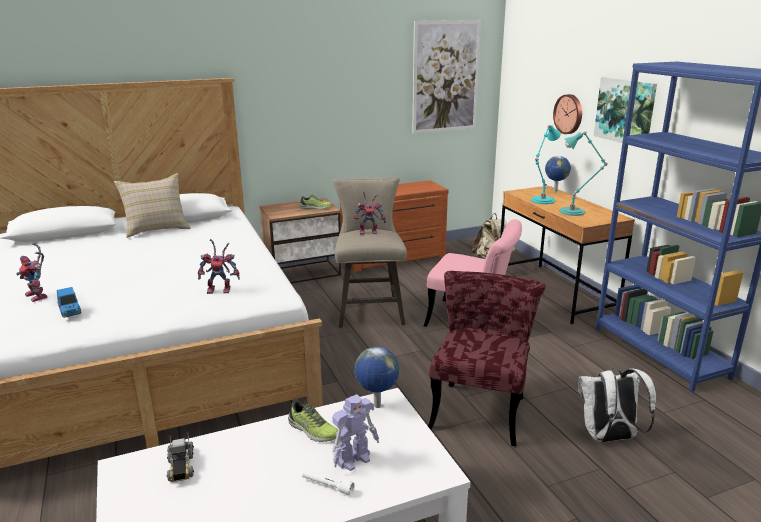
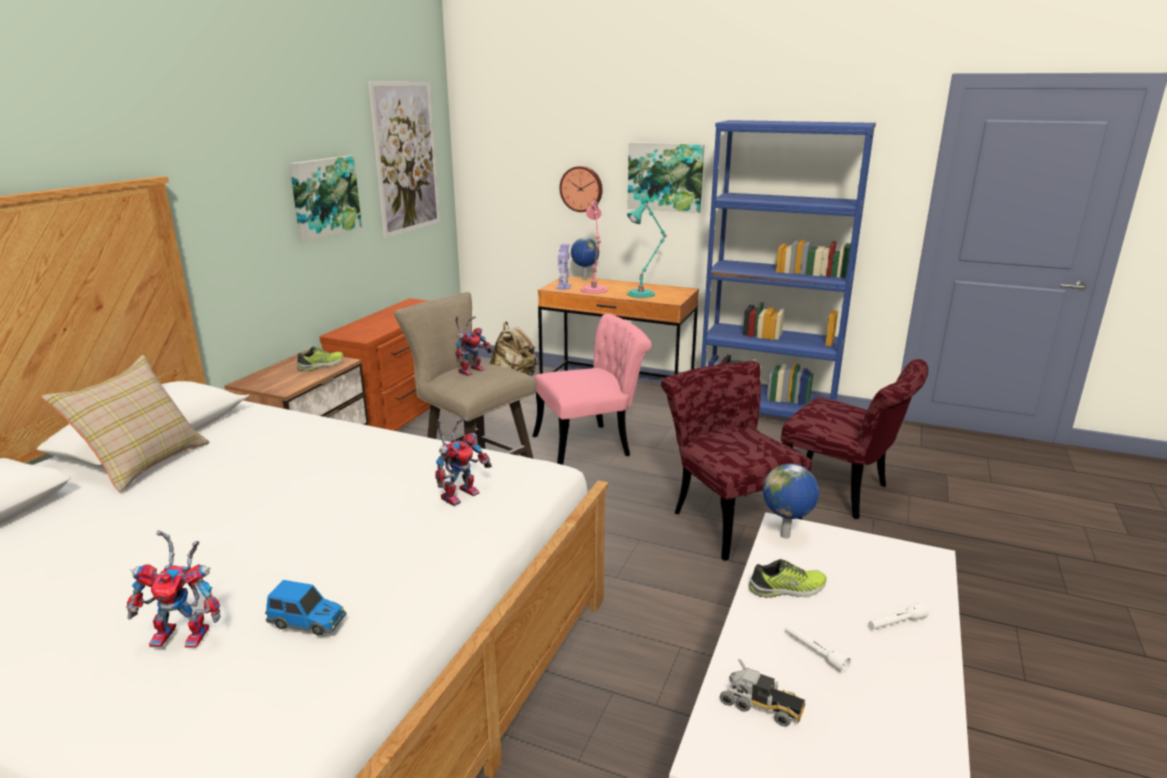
camera: 45 degrees left, 0 degrees up
(254, 465) = (814, 652): none -> white flashlight
(354, 459) = (865, 589): toy robot -> toy robot (564, 287)
(359, 99) = (324, 197): none -> picture
(541, 201) = (594, 290): turquoise table lamp -> pink table lamp
(608, 438) = (842, 492): white backpack -> red chair

